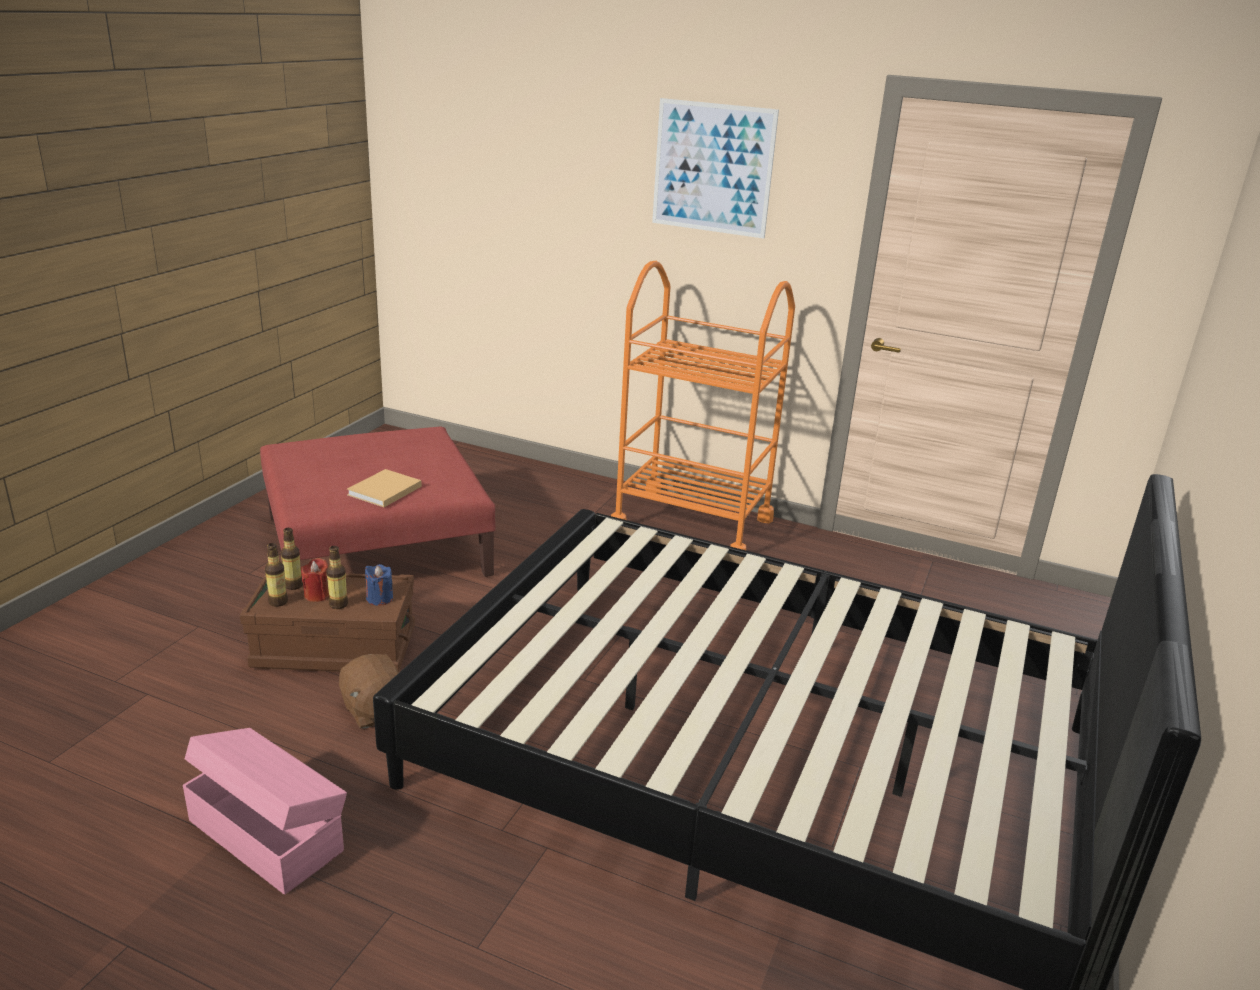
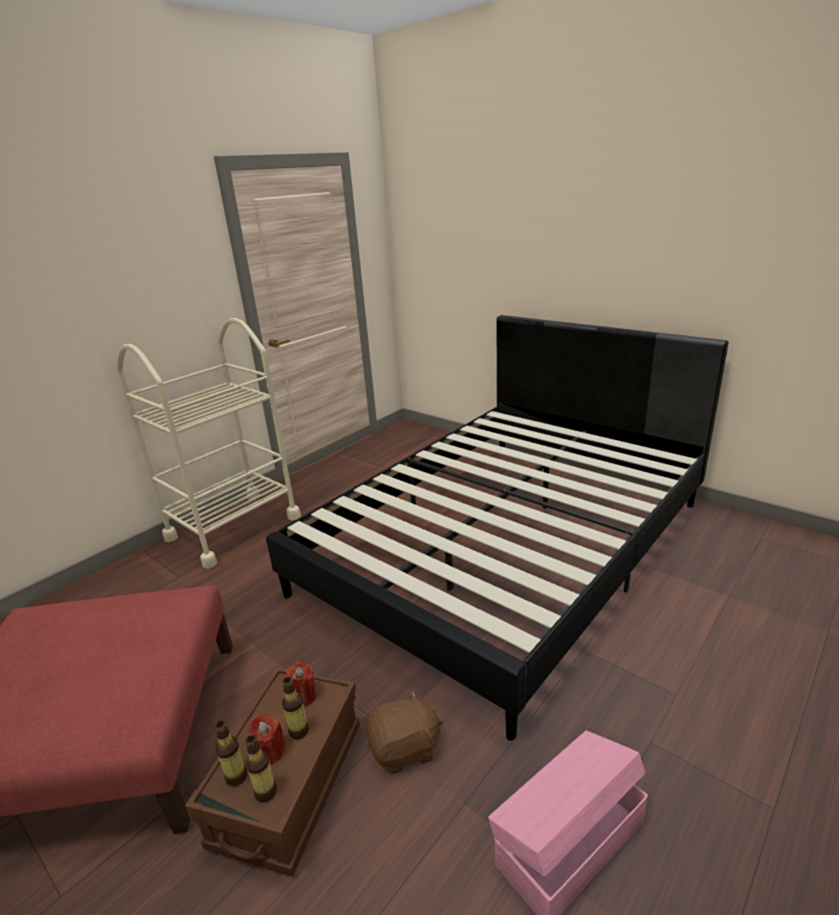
camera: 70 degrees left, 0 degrees up
(379, 598) = (303, 696): blue candle -> red candle
(383, 491) = (146, 655): beige book -> none
(692, 524) = (233, 527): orange cart -> beige cart
(713, 168) = (113, 256): picture -> none

